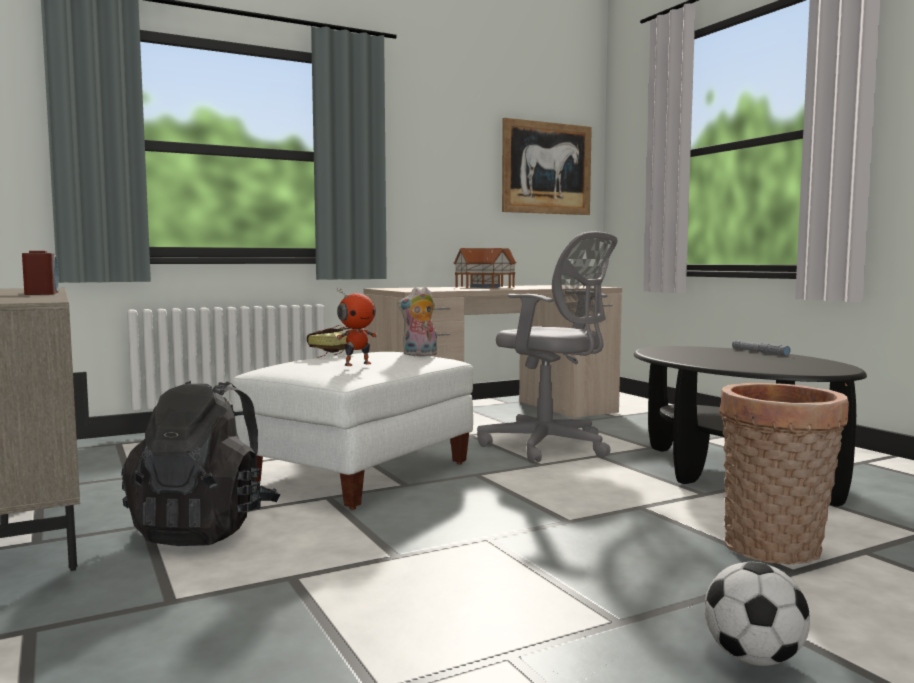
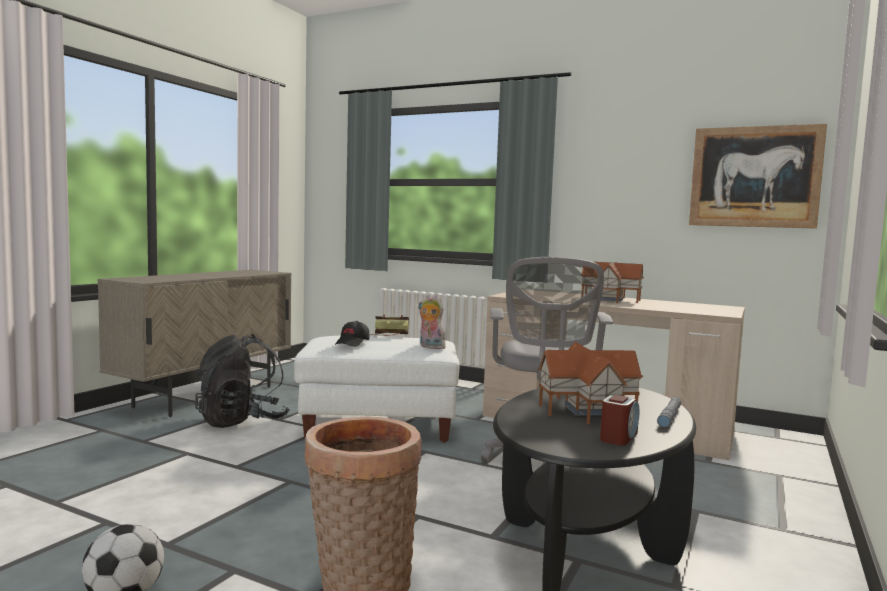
camera: 55 degrees right, 0 degrees up
(42, 293) = (211, 276): alarm clock -> alarm clock (618, 437)
(357, 364) = (352, 343): toy robot -> black cap
(729, 358) = (585, 410): none -> toy house

